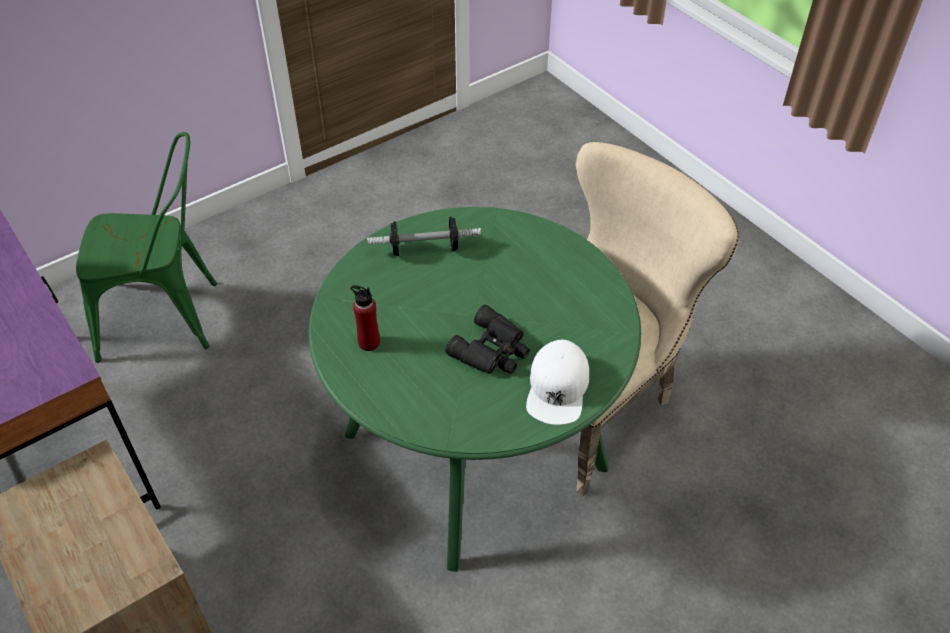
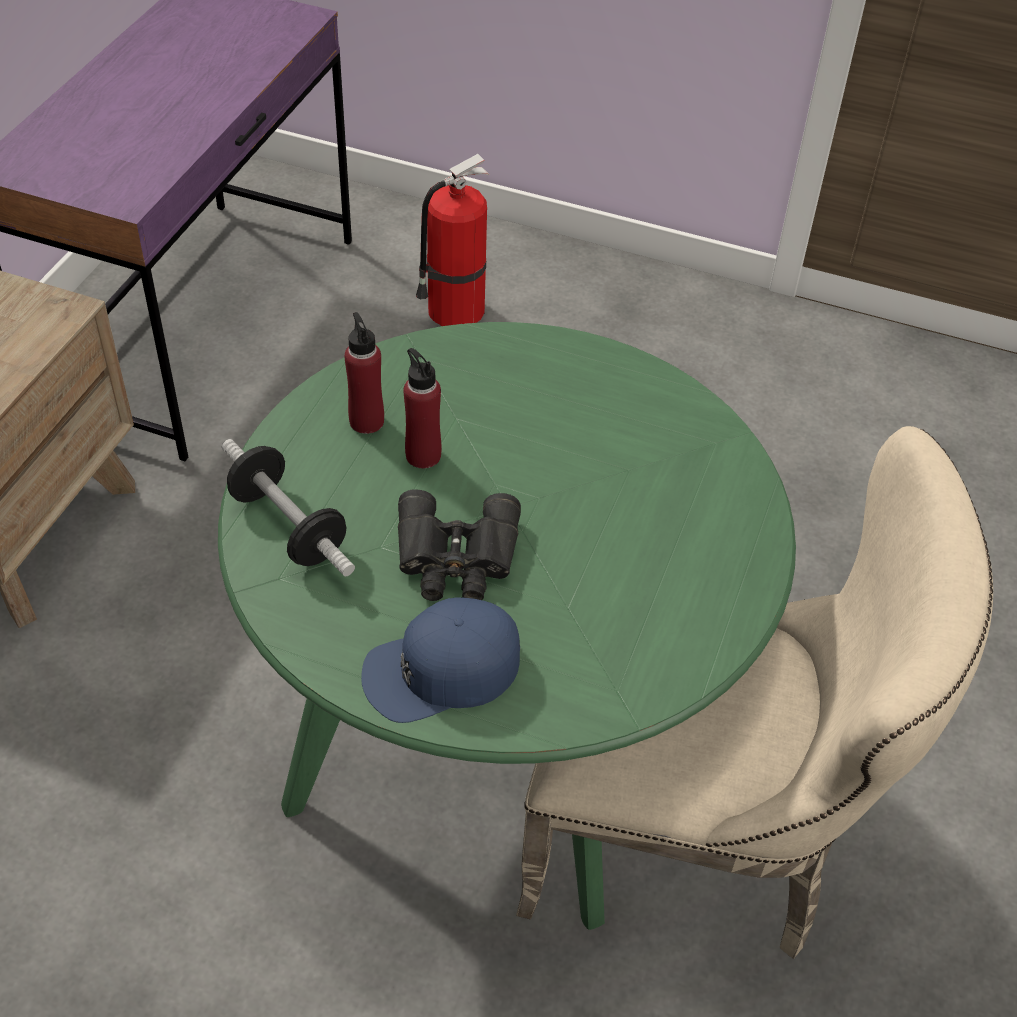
camera: 55 degrees right, 0 degrees up
(170, 317) = (453, 311): green chair -> fire extinguisher
(413, 331) = (423, 455): none -> red bottle
(424, 249) = (590, 393): dumbbell -> dumbbell (288, 526)
(557, 388) = (441, 670): white cap -> blue cap

